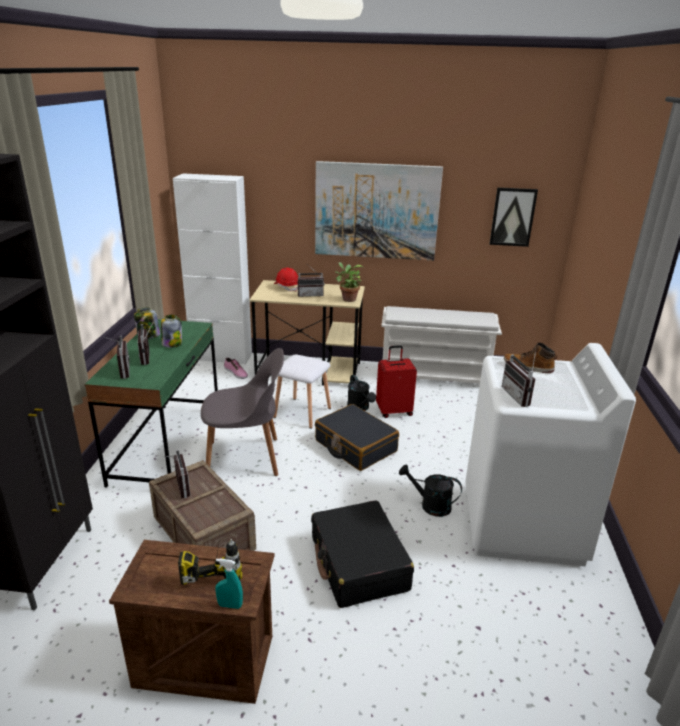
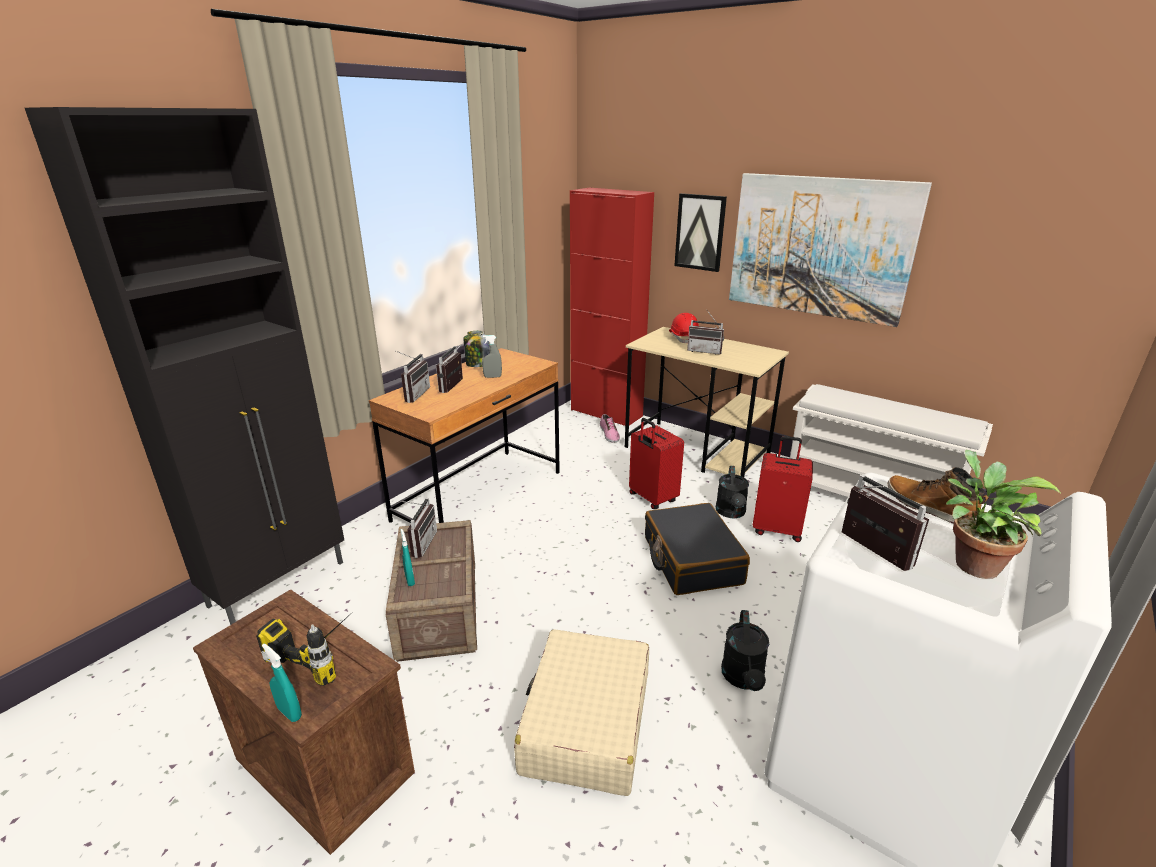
camera: 30 degrees right, 0 degrees up
(168, 445) = (480, 496): green desk -> brown desk
(172, 344) = (492, 377): jar -> grey spray bottle
(194, 514) = (410, 580): none -> turquoise spray bottle
(221, 357) = (606, 413): white cabinet -> red cabinet
(246, 458) = (549, 534): grey chair -> none
(301, 412) = (651, 498): white stool -> red suitcase
(347, 299) = (750, 363): potted plant -> potted plant (971, 563)
(358, 564) = (586, 723): black suitcase -> beige suitcase
(430, 505) = (743, 679): black watering can -> black watering can turned 135 degrees counterclockwise
(512, 217) = (1047, 270): picture -> picture (700, 232)
(520, 397) = (869, 552): radio -> radio turned 135 degrees clockwise

